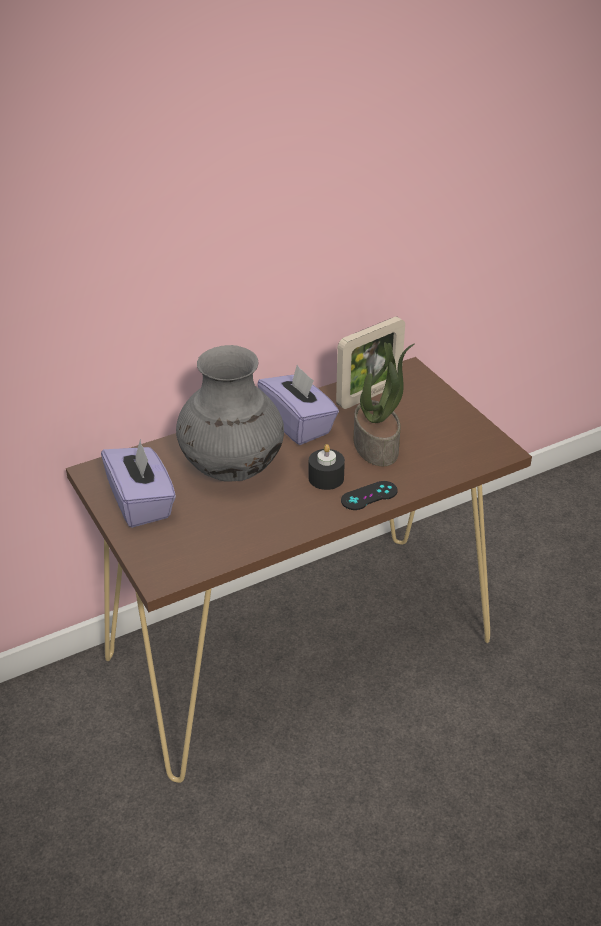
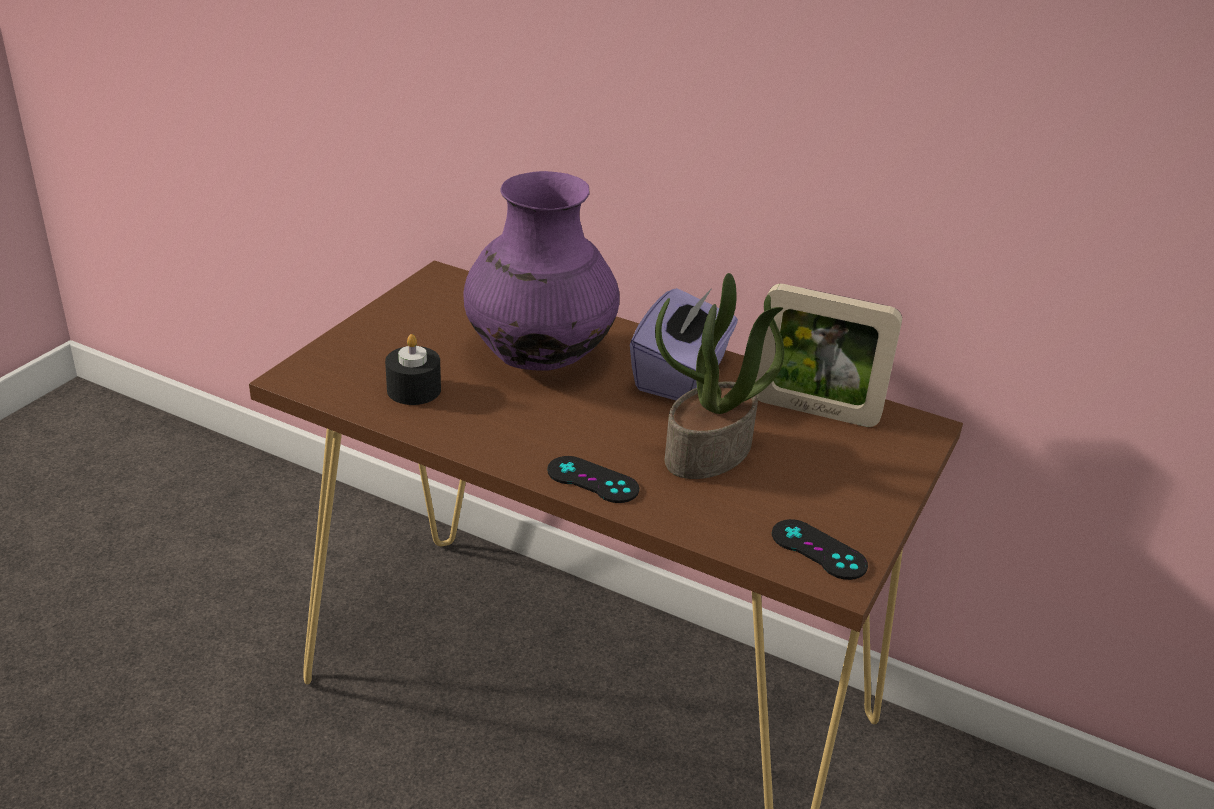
camera: 55 degrees right, 5 degrees down
(141, 503) = (416, 322): purple tissue box -> none
(231, 468) = (539, 358): grey vase -> purple vase
(326, 478) = (594, 433): black candle -> black candle (414, 390)
(479, 447) = (818, 550): none -> black game controller

